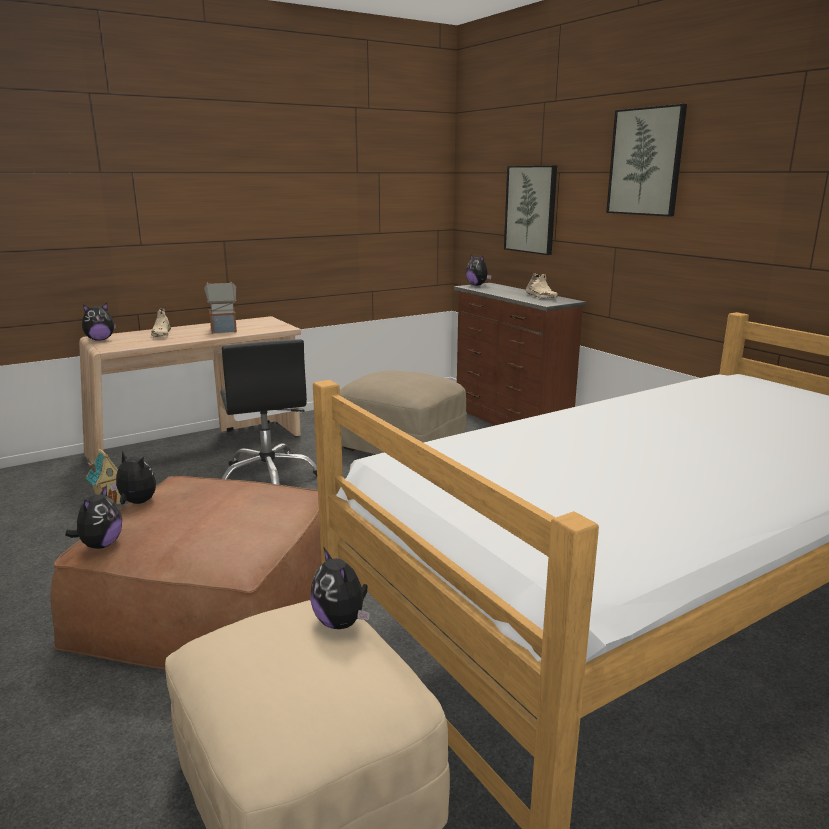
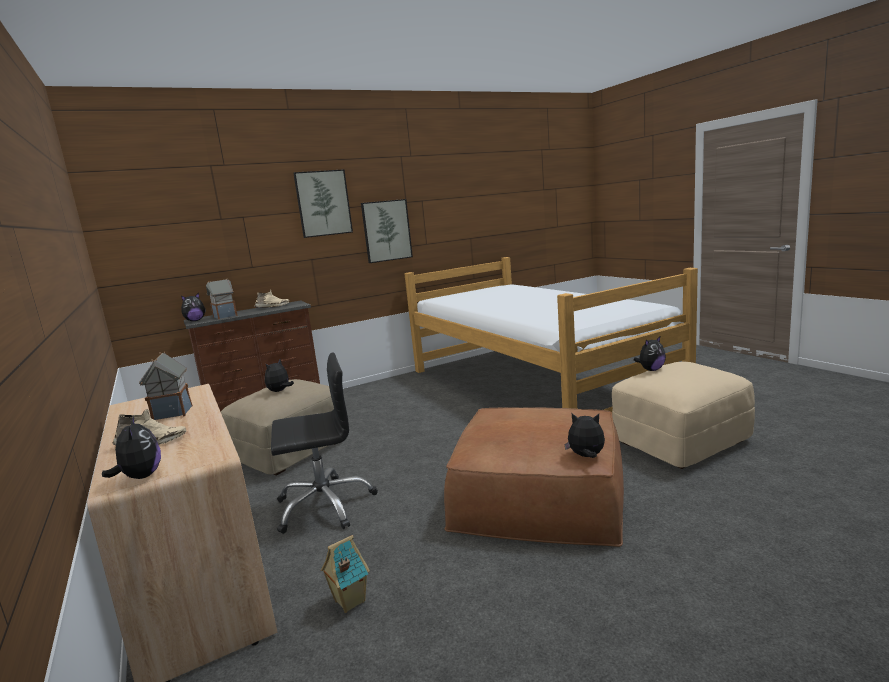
camera: 85 degrees left, 5 degrees down
(136, 503) = (510, 463): plush toy -> plush toy (280, 391)
(492, 290) = (224, 316): none -> toy house
(531, 209) = (220, 248): picture -> picture (386, 231)

